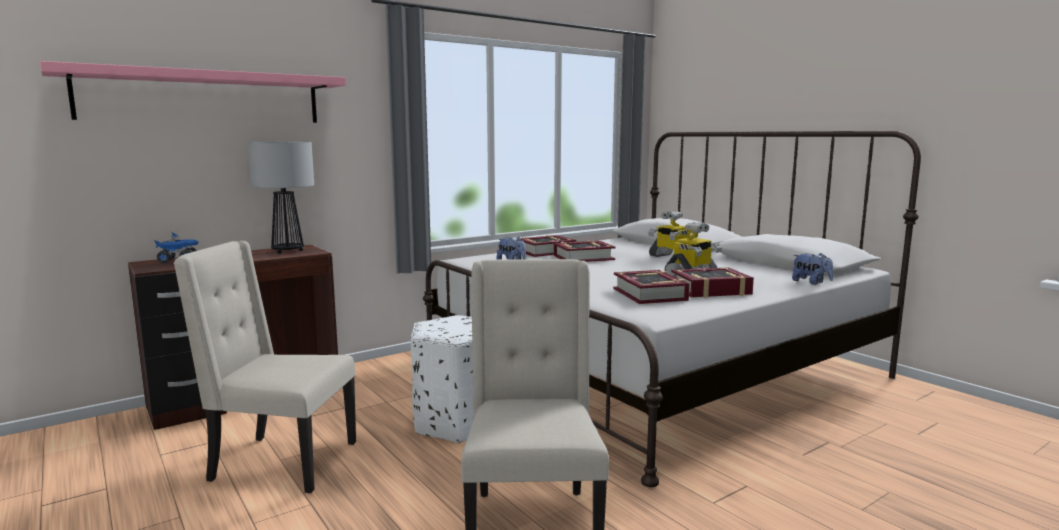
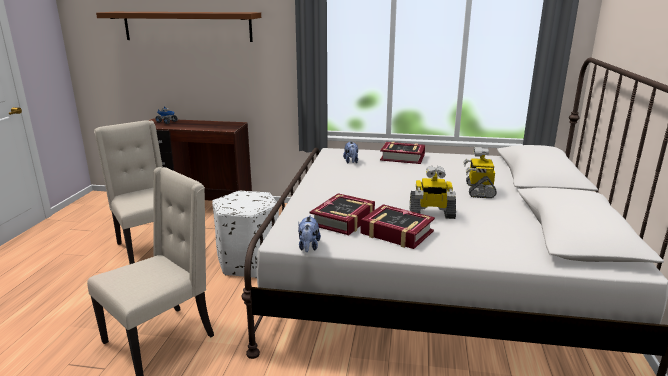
camera: 45 degrees right, 10 degrees up
(203, 97) = (187, 26): pink shelf -> brown shelf
(288, 251) = (222, 125): table lamp -> none
(583, 258) = (410, 171): book -> none
(811, 282) = (511, 259): plush toy -> plush toy (308, 247)

